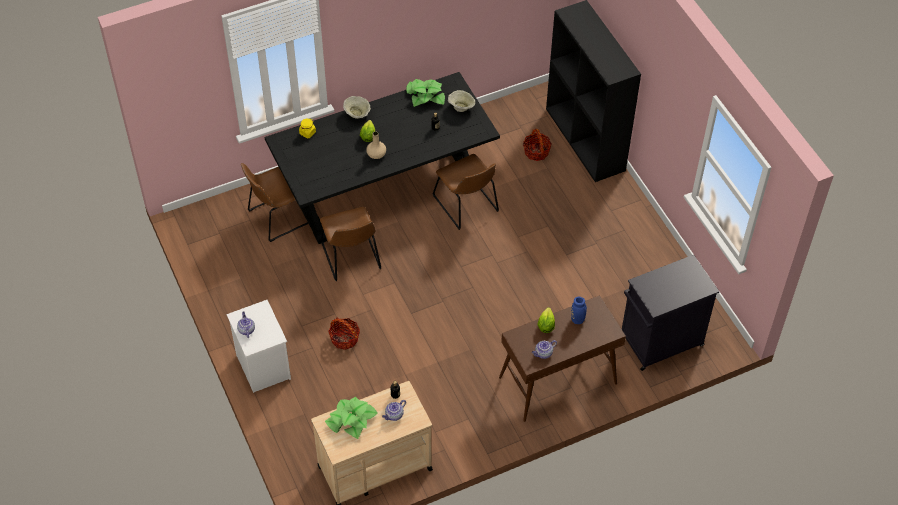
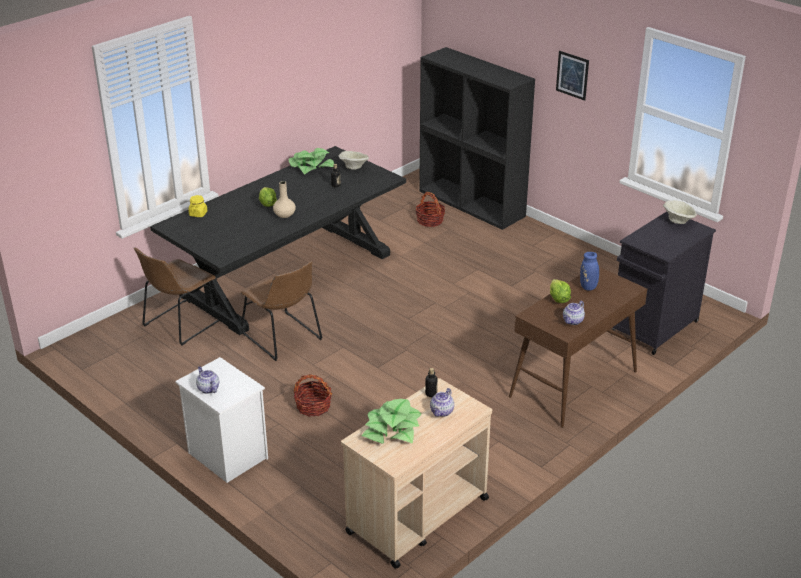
camera: 20 degrees left, 20 degrees down
(357, 114) = (246, 191): beige bowl -> beige bowl (678, 221)
(467, 205) = (385, 272): brown chair -> none
(665, 91) = (572, 75): none -> picture

